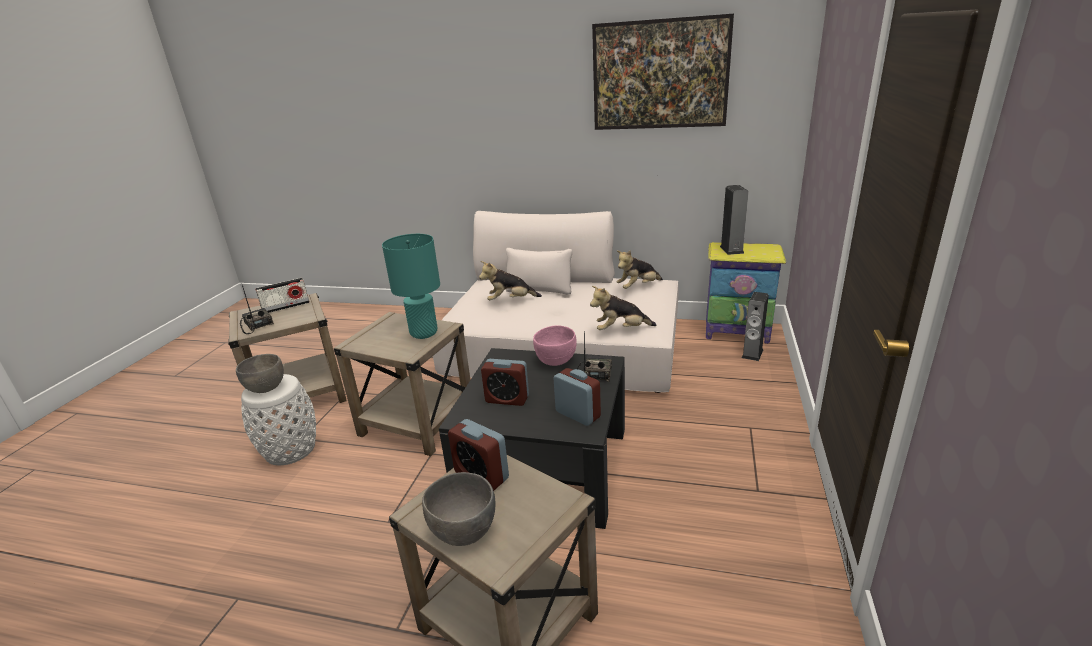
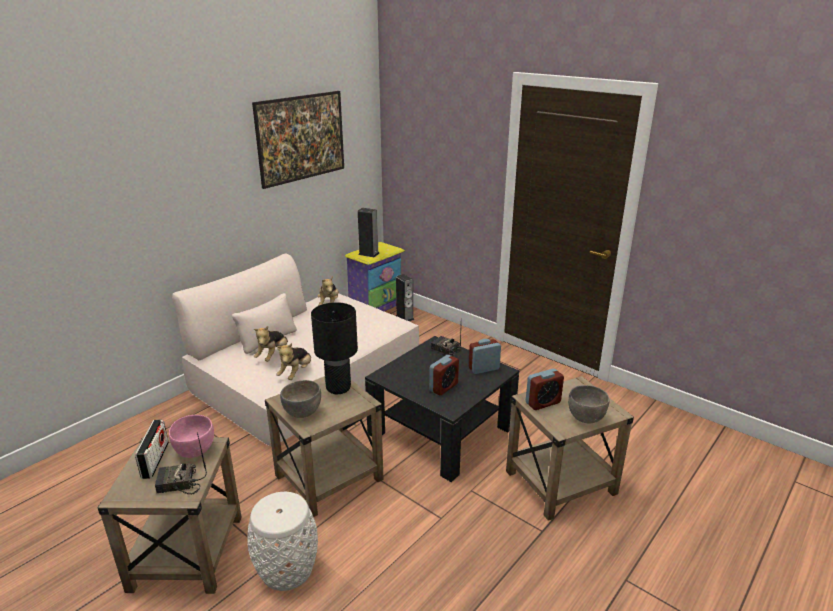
camera: 65 degrees left, 0 degrees up
(266, 388) = (280, 513): grey bowl -> grey bowl (303, 412)
(424, 334) = (338, 390): turquoise table lamp -> black table lamp
(556, 361) = (414, 358): pink bowl -> pink bowl (195, 450)
(621, 330) = (383, 330): plush toy -> plush toy (296, 373)

